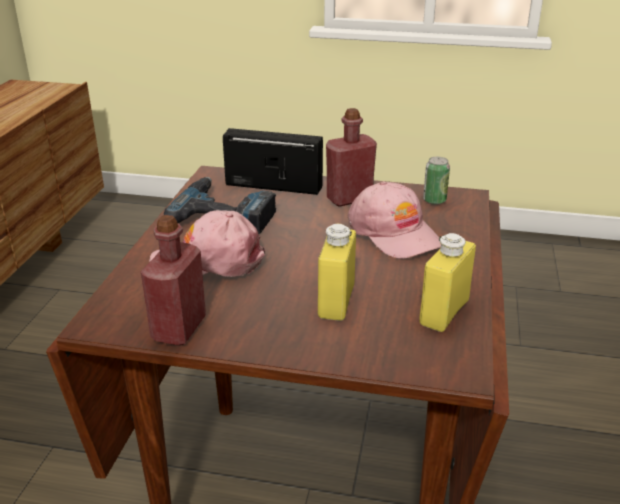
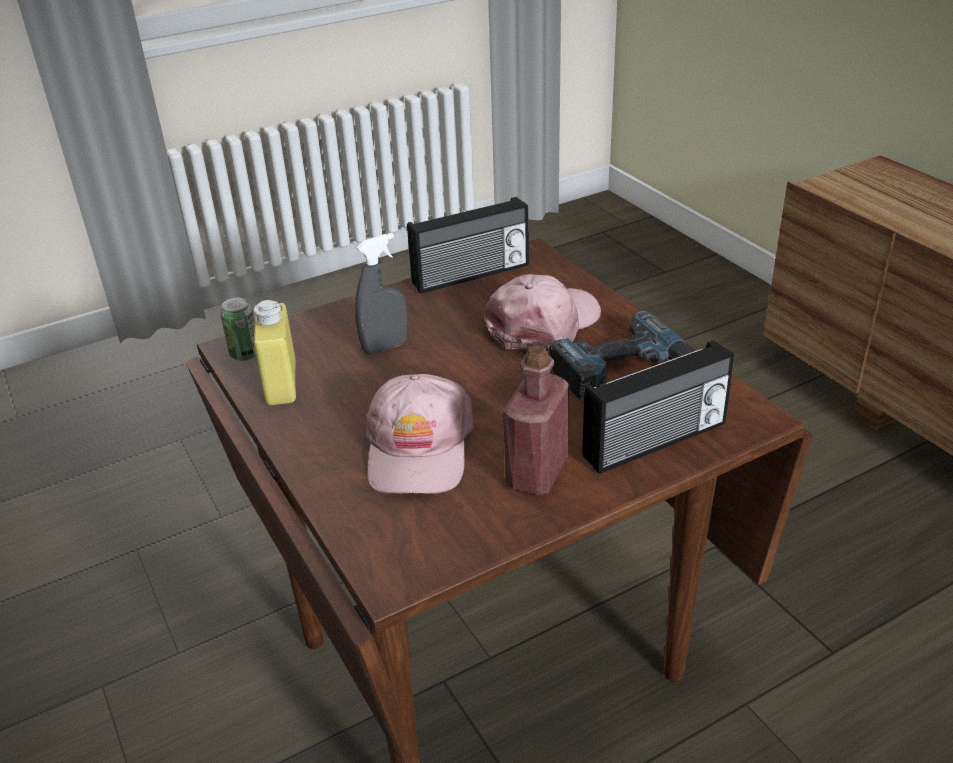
camera: 140 degrees right, 5 degrees up
(179, 329) = (472, 275): red bottle -> radio
(336, 301) = (385, 347): yellow bottle -> grey spray bottle
(394, 233) = (419, 448): pink cap -> pink cap turned 105 degrees counterclockwise
(434, 201) = (427, 536): can -> can (245, 354)

